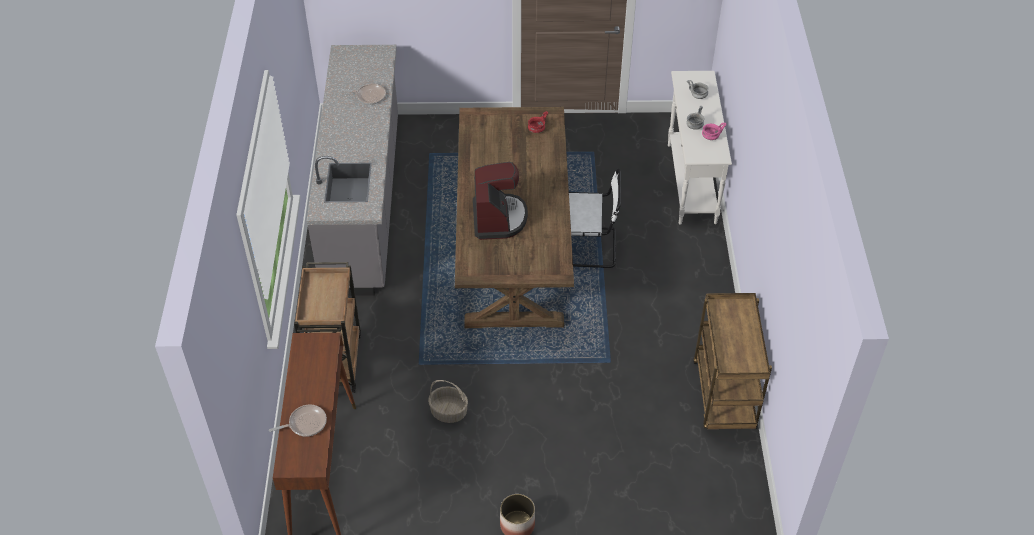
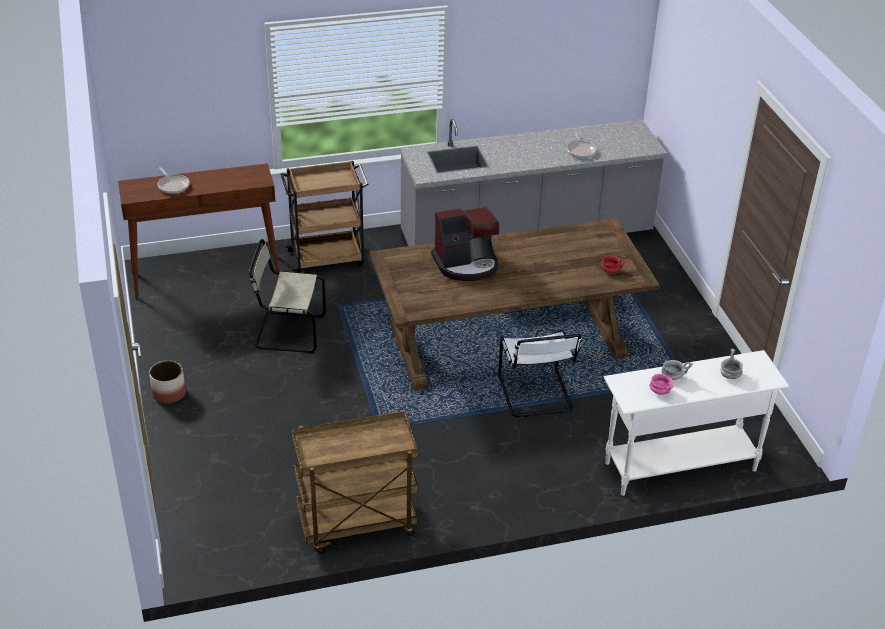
camera: 75 degrees right, 10 degrees down
(448, 412) = (287, 332): basket -> beige chair

